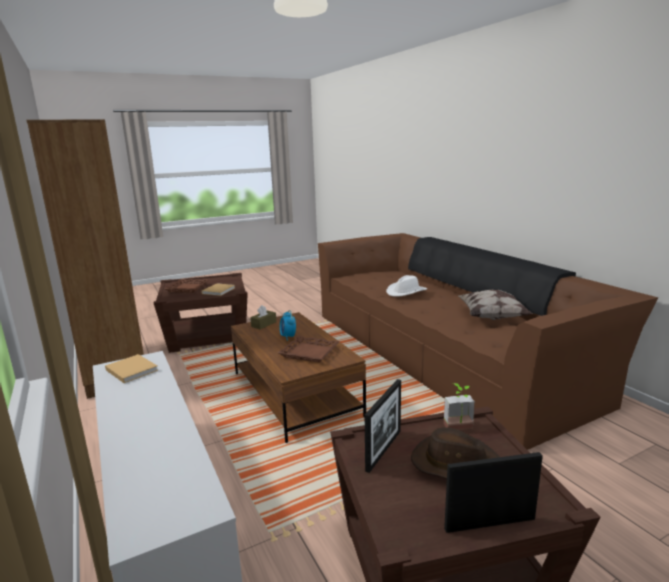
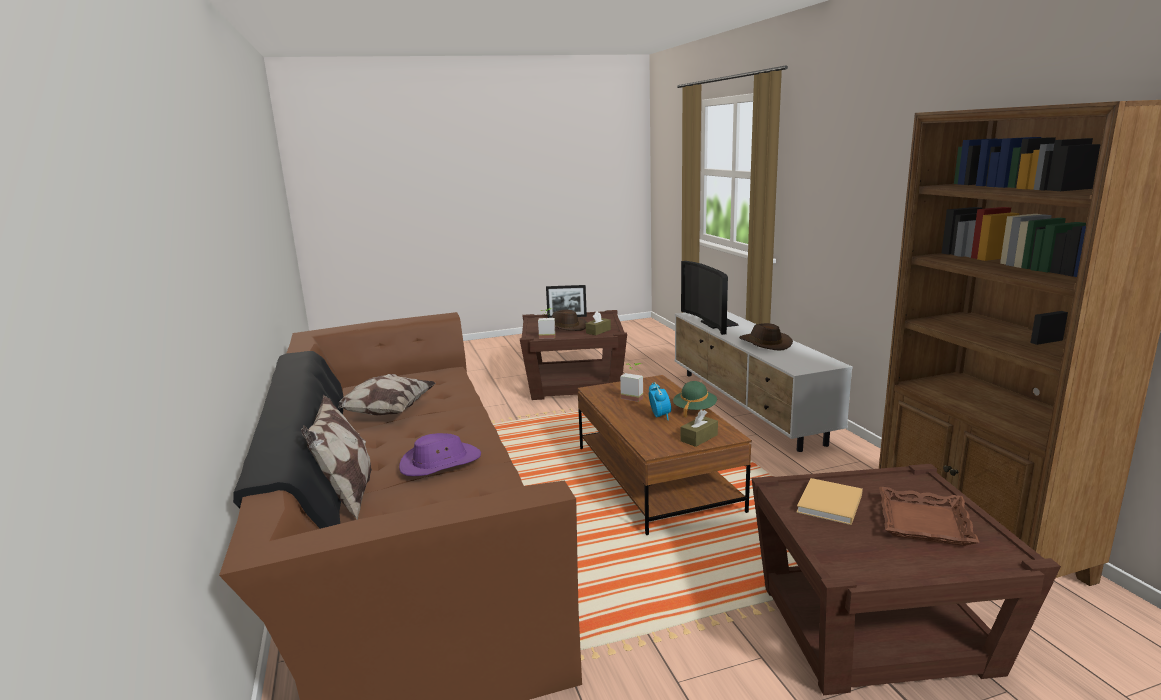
camera: 170 degrees left, 0 degrees up
(131, 369) = (805, 361): beige book -> none
(143, 401) = (764, 343): none -> brown hat
(177, 460) = (713, 324): none -> television
(260, 343) = (694, 410): none -> green hat
(309, 352) = (634, 397): brown tray -> potted plant
(383, 450) = (598, 331): picture frame -> brown tissue box
(406, 292) = (440, 463): white hat -> purple hat
(435, 285) = (347, 498): none -> pillow

